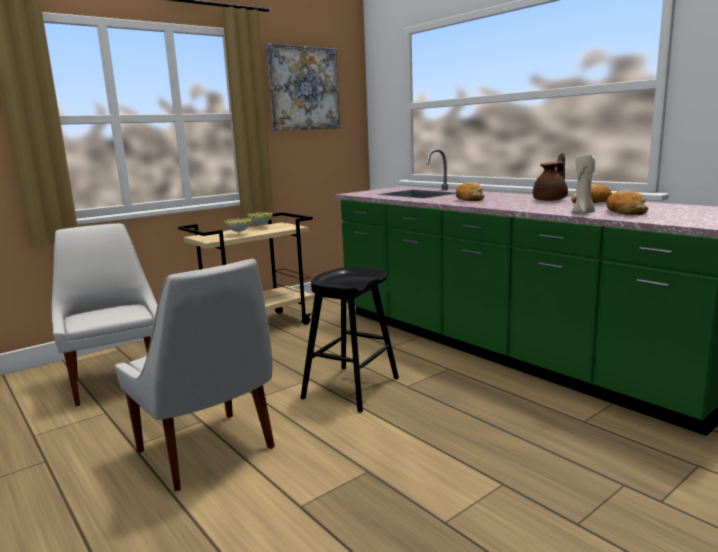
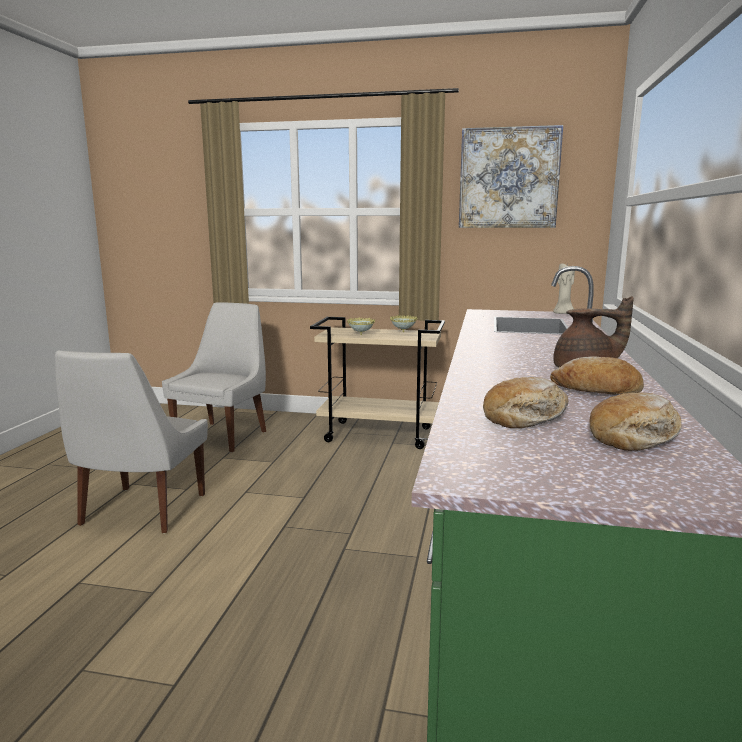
camera: 50 degrees right, 0 degrees up
(351, 388) = (306, 522): black stool -> none
(469, 199) = (518, 344): bread -> bread (635, 436)
(583, 213) = (474, 399): beige candle -> beige candle (563, 314)

